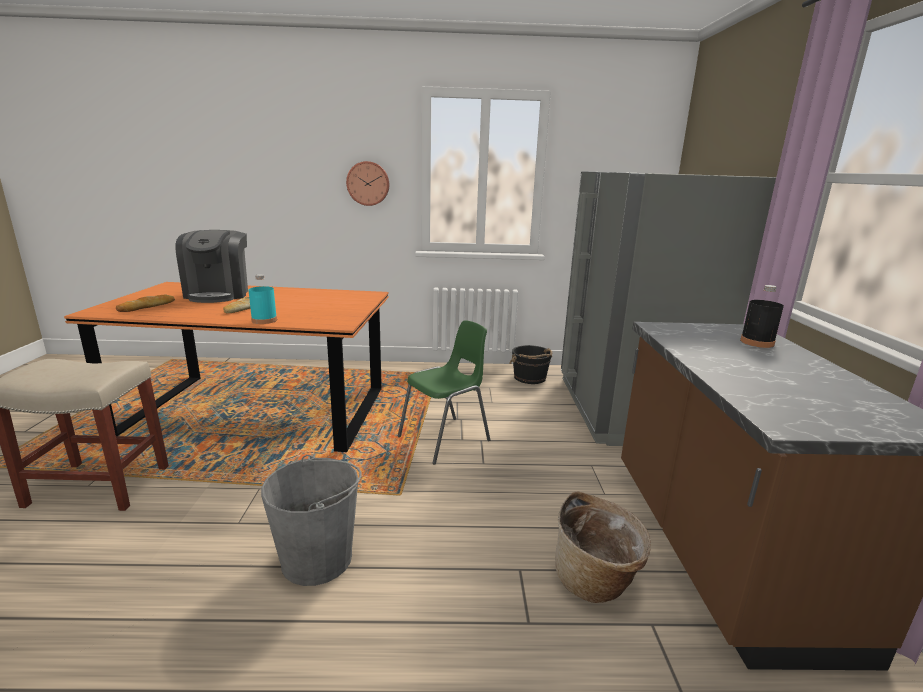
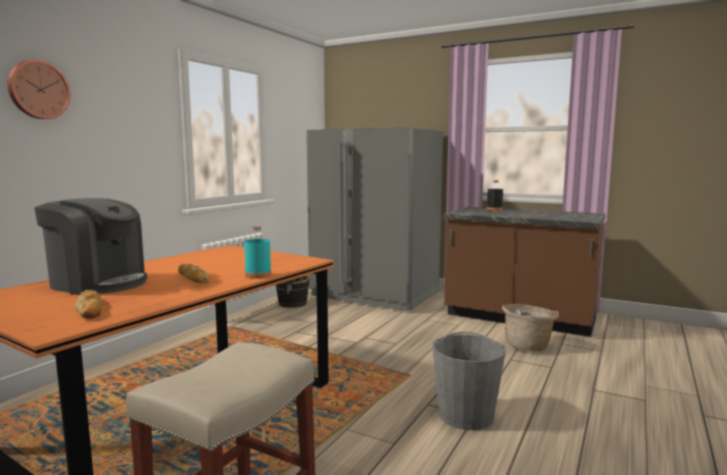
camera: 60 degrees left, 10 degrees down
(368, 183) = (138, 141): wall clock -> wall clock (38, 90)
(445, 439) = (350, 347): green chair -> none

